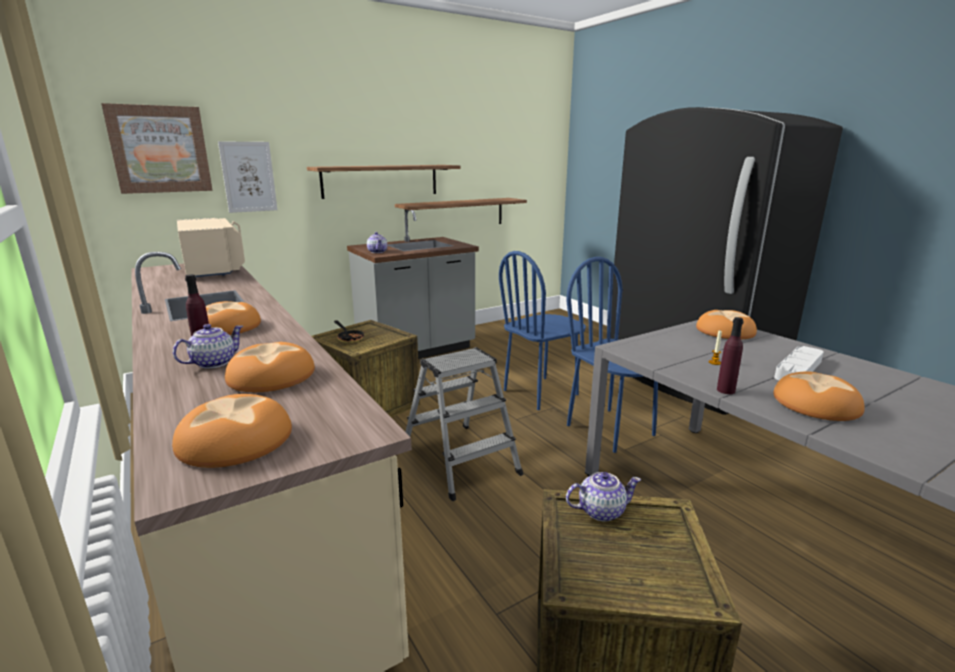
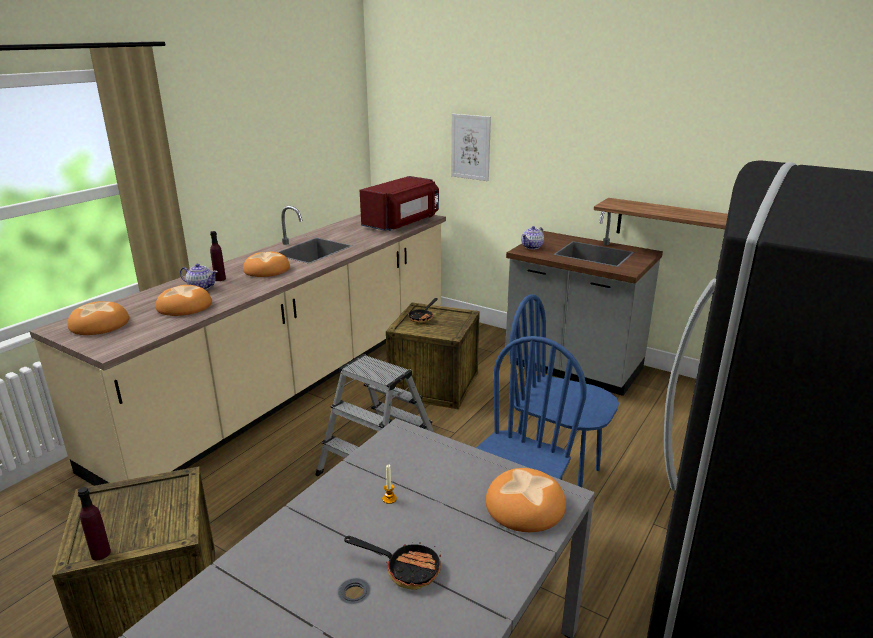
camera: 65 degrees right, 5 degrees up
(160, 149) = (414, 117): picture -> none
(214, 269) = (402, 223): beige microwave -> red microwave
(381, 181) = (596, 168): shelf -> none
(600, 511) = (173, 497): teapot -> none
(725, 390) = (306, 508): purple bottle -> purple bottle (101, 553)
(798, 369) = (405, 569): grey tray -> frying pan
(817, 404) = (290, 575): bread -> none

